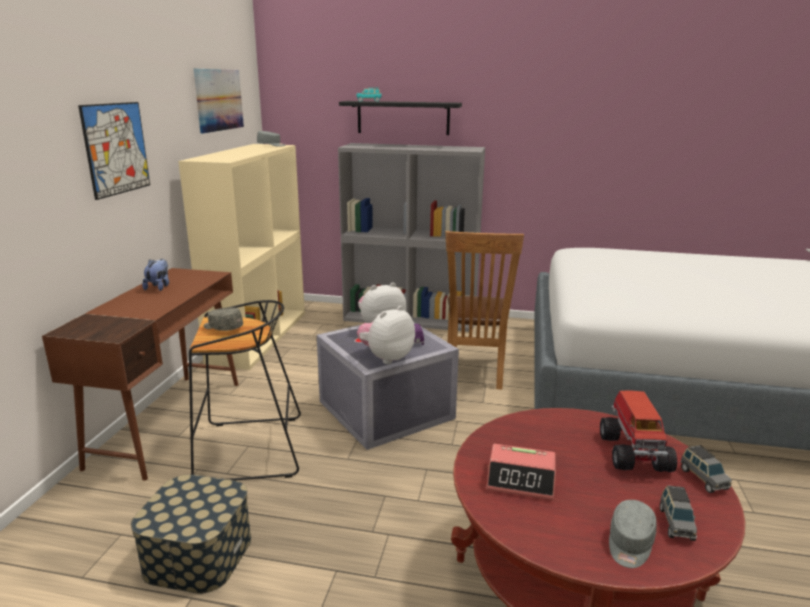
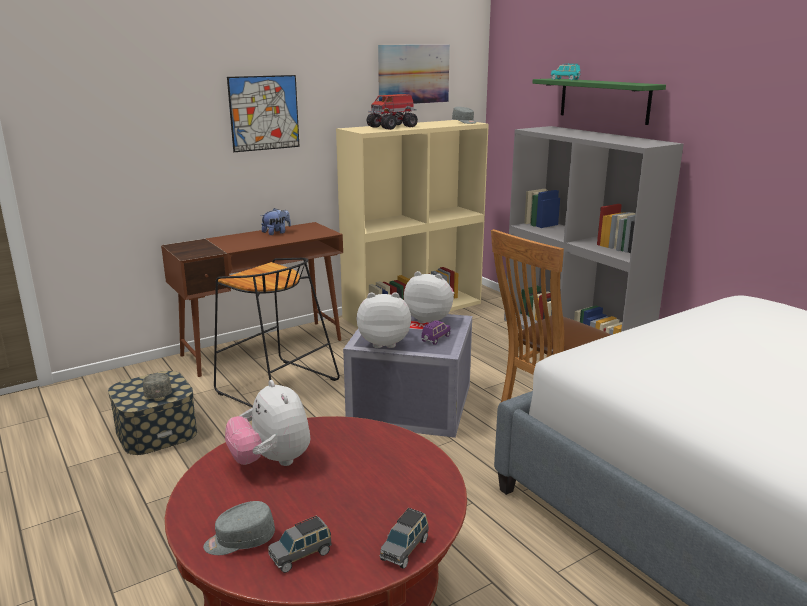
camera: 45 degrees right, 0 degrees up
(222, 327) = (264, 272): grey cap -> grey cap (158, 392)
(403, 118) = (604, 100): black shelf -> green shelf
(521, 480) = (271, 461): alarm clock -> plush toy
(634, 452) = (398, 497): toy truck -> toy truck (393, 127)

